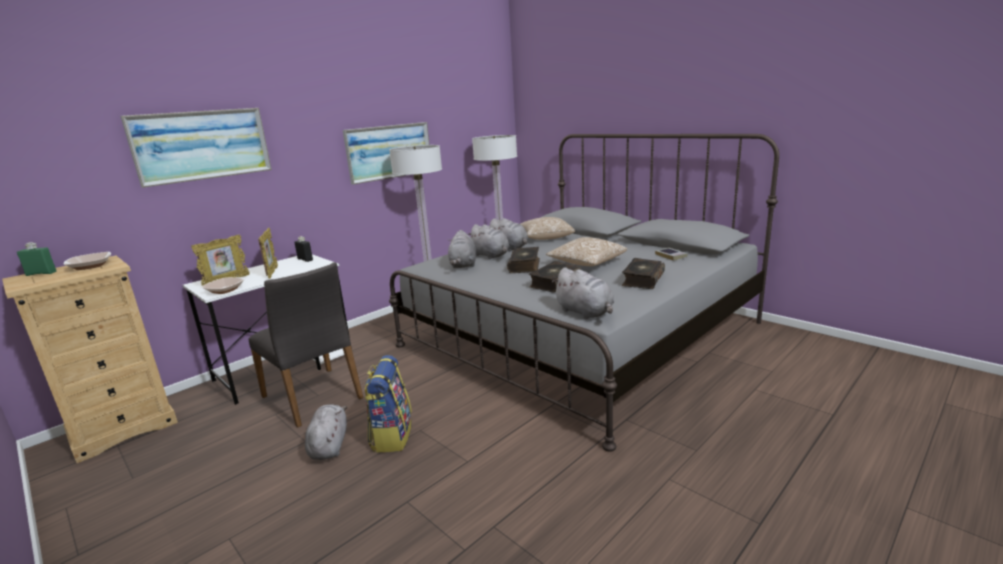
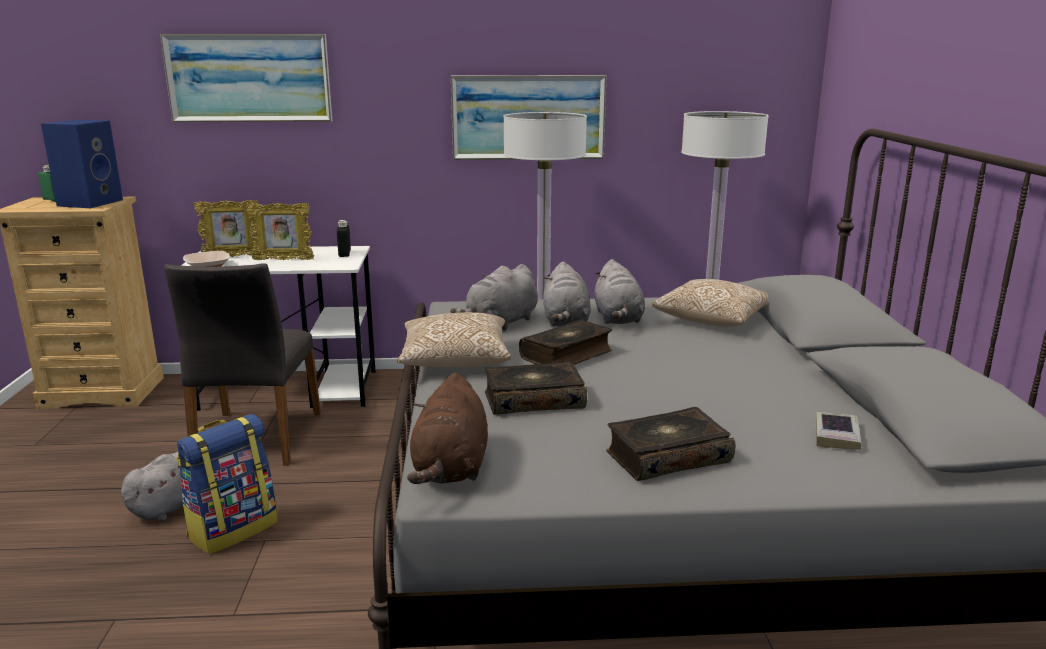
camera: 40 degrees right, 0 degrees up
(90, 266) = (90, 202): bowl -> blue speaker
(272, 273) = (283, 260): picture frame -> picture frame turned 60 degrees clockwise
(585, 312) = (451, 468): grey plush toy -> brown plush toy
(586, 263) = (659, 387): pillow -> pillow (455, 360)

